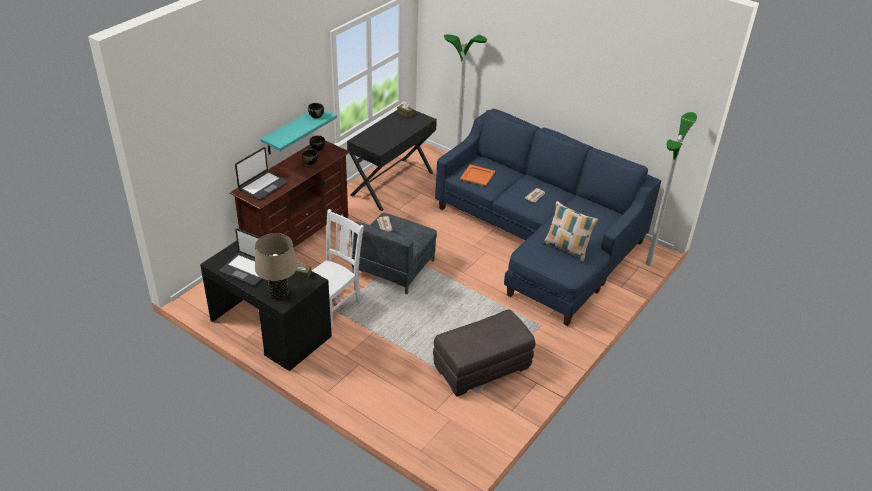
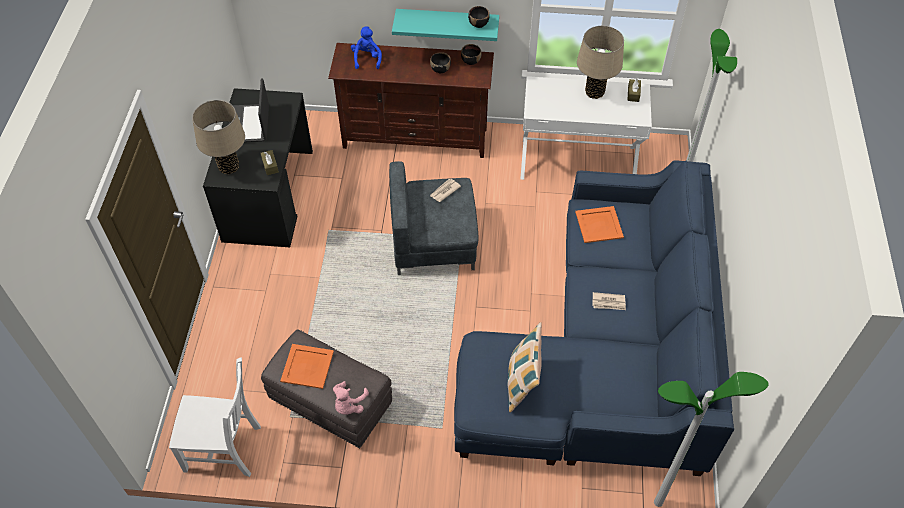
camera: 60 degrees right, 15 degrees up
(262, 186) = (367, 58): laptop -> blue plush toy
(333, 305) = (335, 223): white chair -> white chair (225, 449)
(389, 124) = (594, 92): none -> beige table lamp
(392, 183) = (578, 161): black desk -> white desk
(473, 341) = (307, 366): none -> orange tray
(518, 333) = (349, 405): none -> pink plush toy

